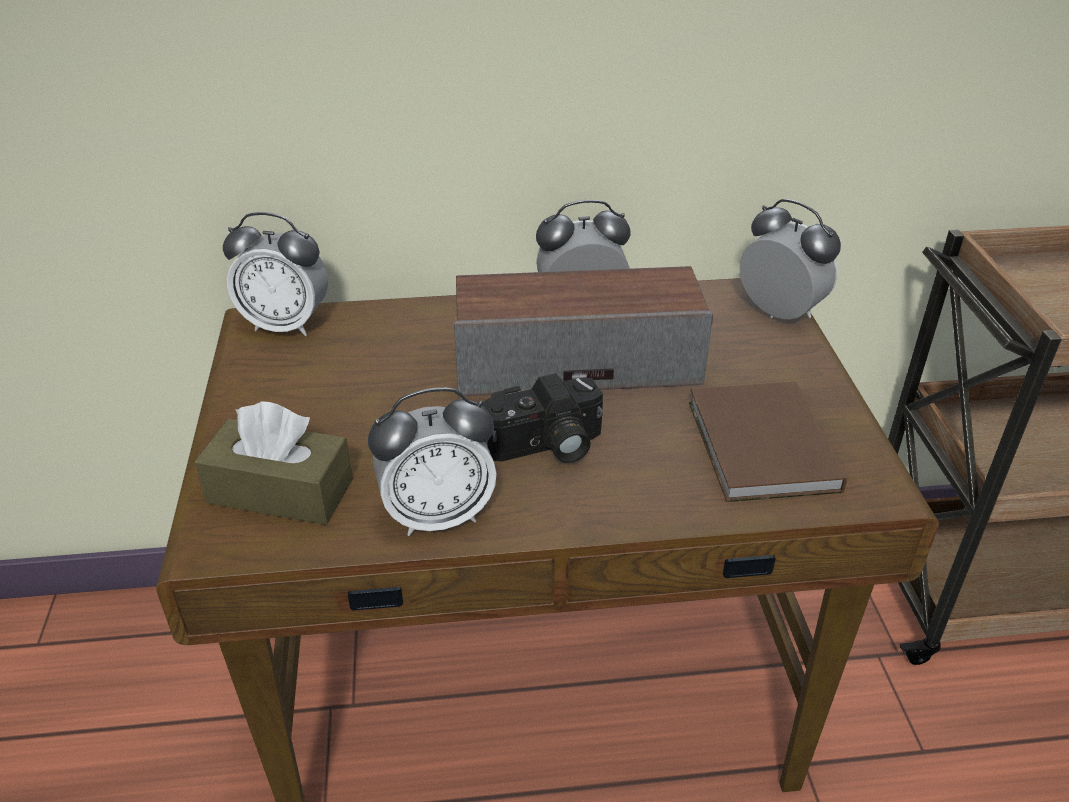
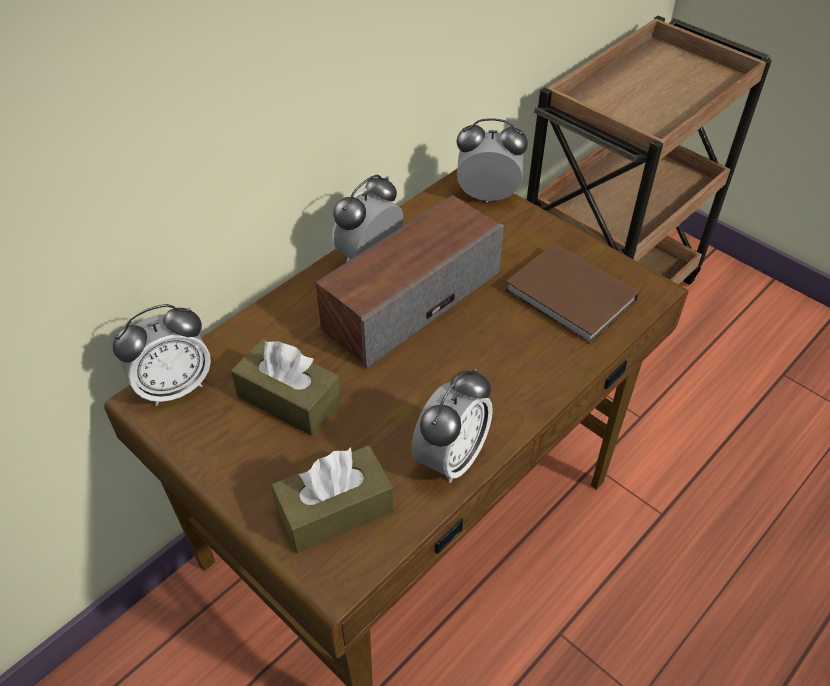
camera: 40 degrees left, 10 degrees up
(360, 383) = (289, 399): none -> brown tissue box
(546, 447) = (460, 371): camera -> none

